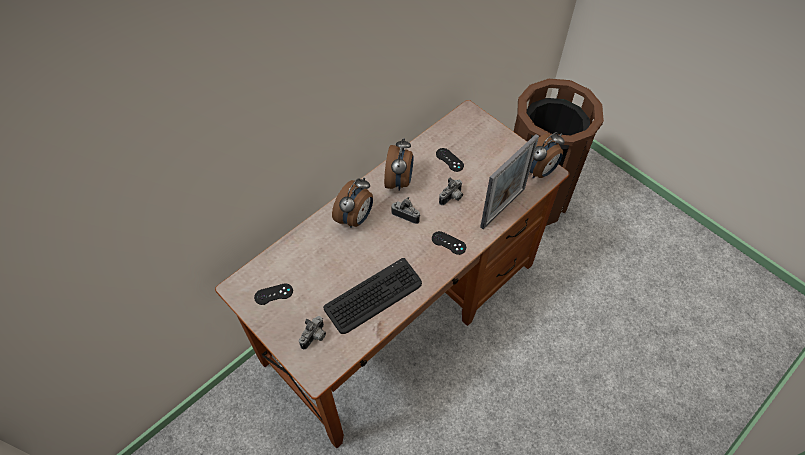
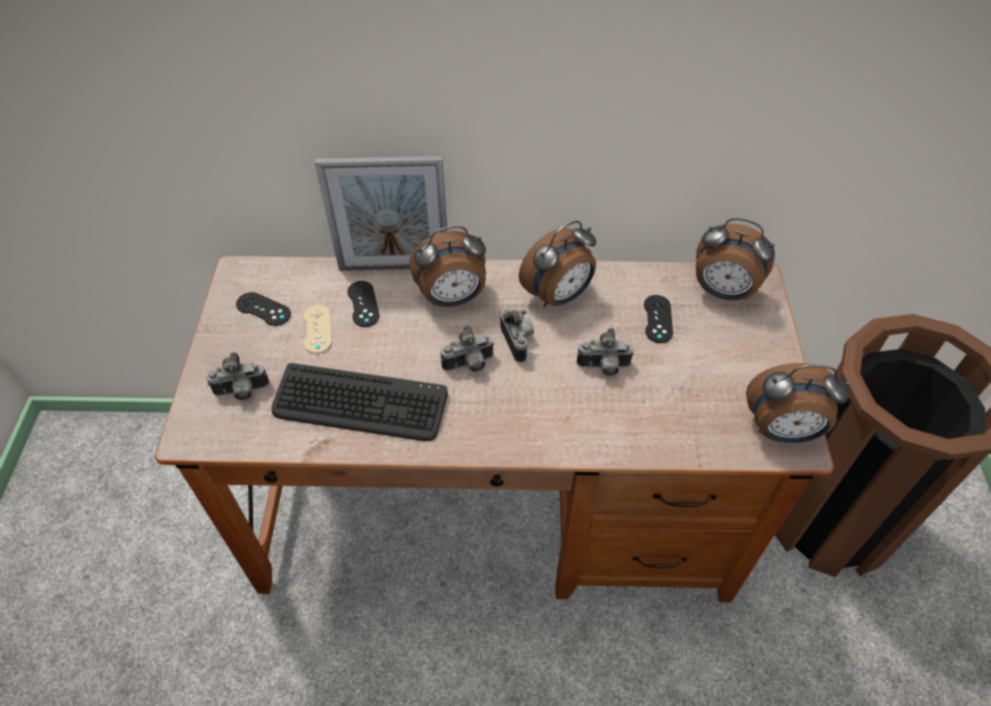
camera: 45 degrees right, 5 degrees down
(312, 281) = (317, 329): none -> beige game controller
(399, 241) = (469, 365): none -> camera
(448, 243) = (530, 419): black game controller -> black game controller (363, 304)
(461, 128) = (722, 292): none -> alarm clock
(503, 207) = (663, 435): picture frame -> picture frame (394, 267)

